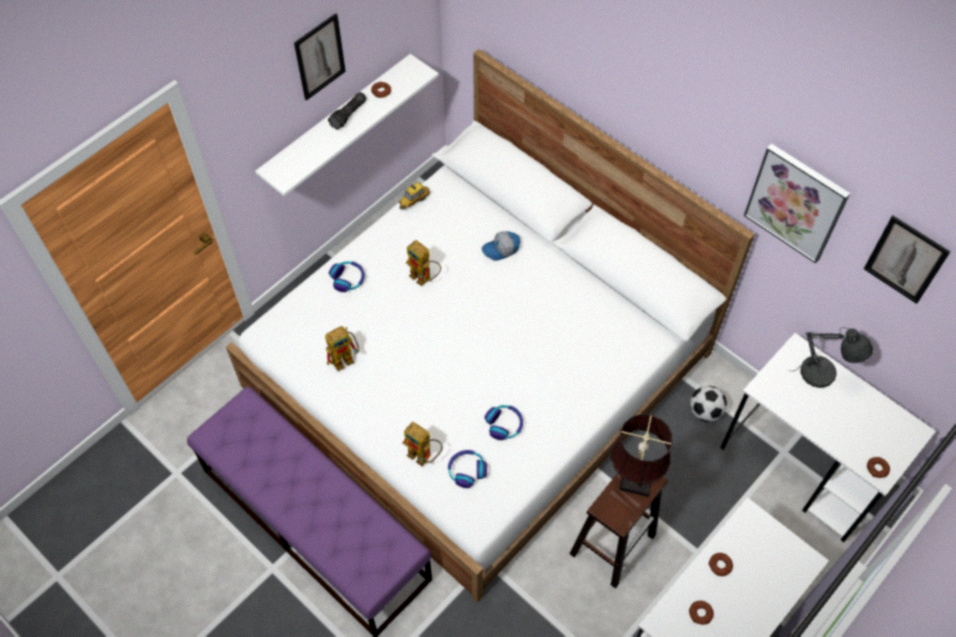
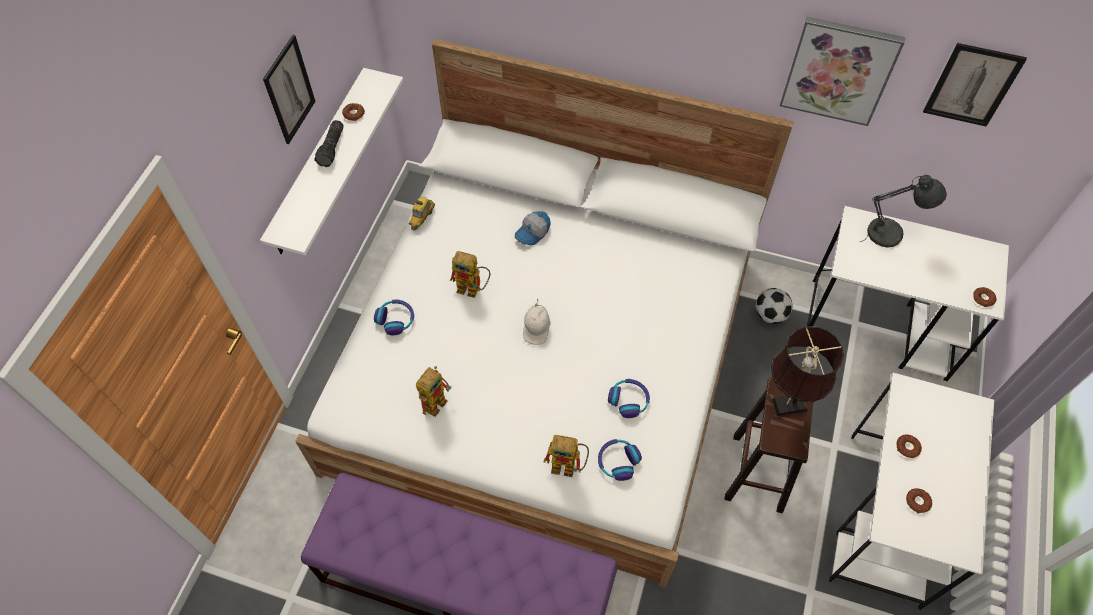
camera: 25 degrees left, 0 degrees up
(459, 333) = (537, 328): none -> white cap

